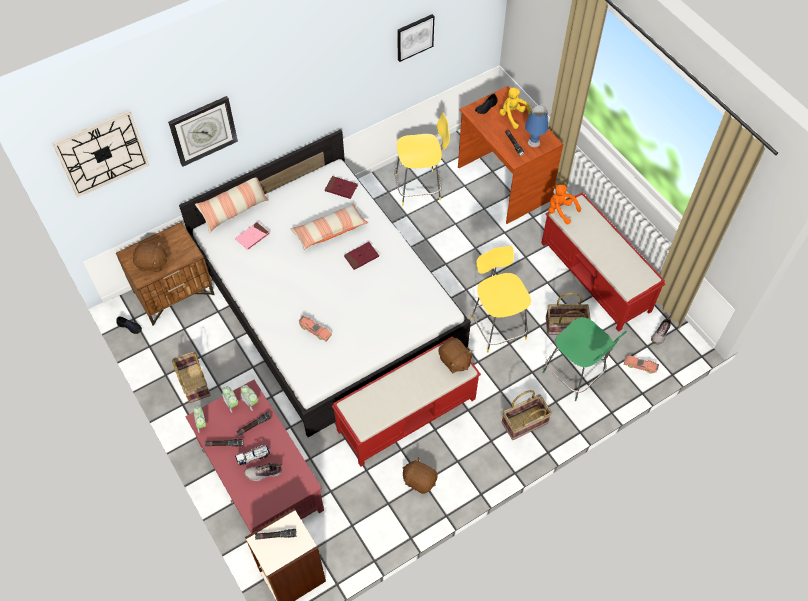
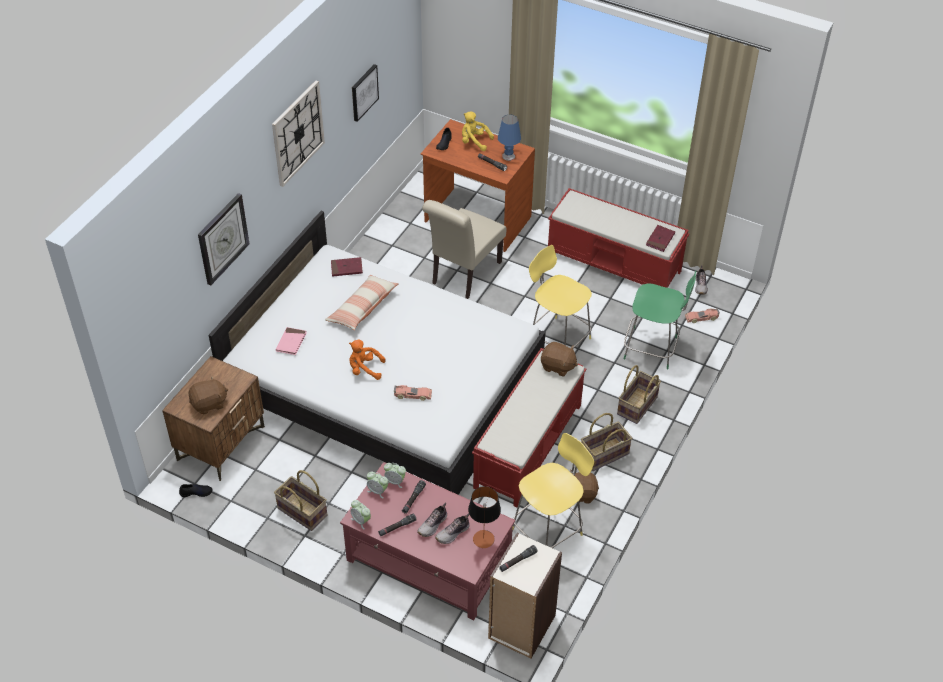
camera: 30 degrees left, 10 degrees down
(102, 153) = (151, 285): wall clock -> wall clock (297, 133)
(235, 211) = (255, 328): pillow -> none
(253, 457) = (433, 525): toy truck -> shoe
(284, 492) = (483, 539): none -> table lamp
(361, 257) = (410, 317): red book -> red book (660, 239)
(420, 187) = (401, 253): yellow stool -> yellow stool (549, 530)
(457, 230) = (463, 275): none -> beige chair
(560, 211) = (561, 210): orange plush toy -> orange plush toy (364, 369)
(565, 326) = (617, 314): basket -> basket (604, 455)

